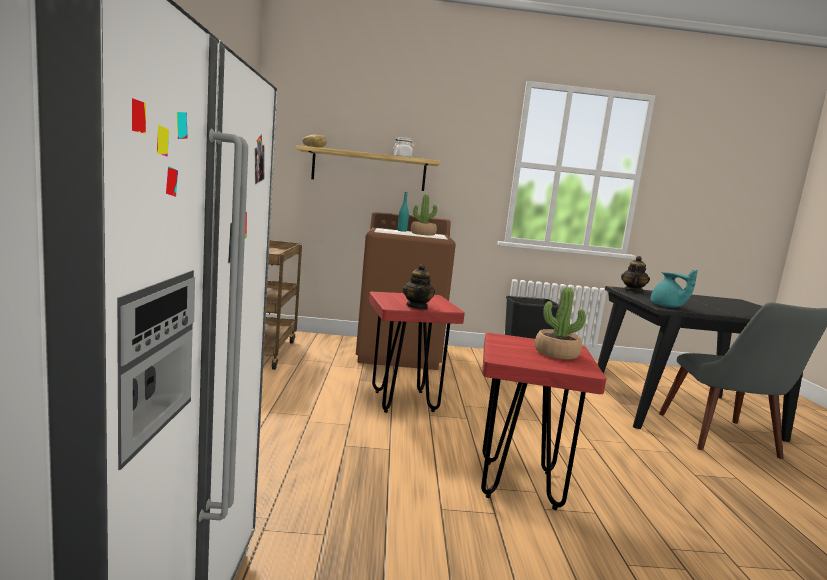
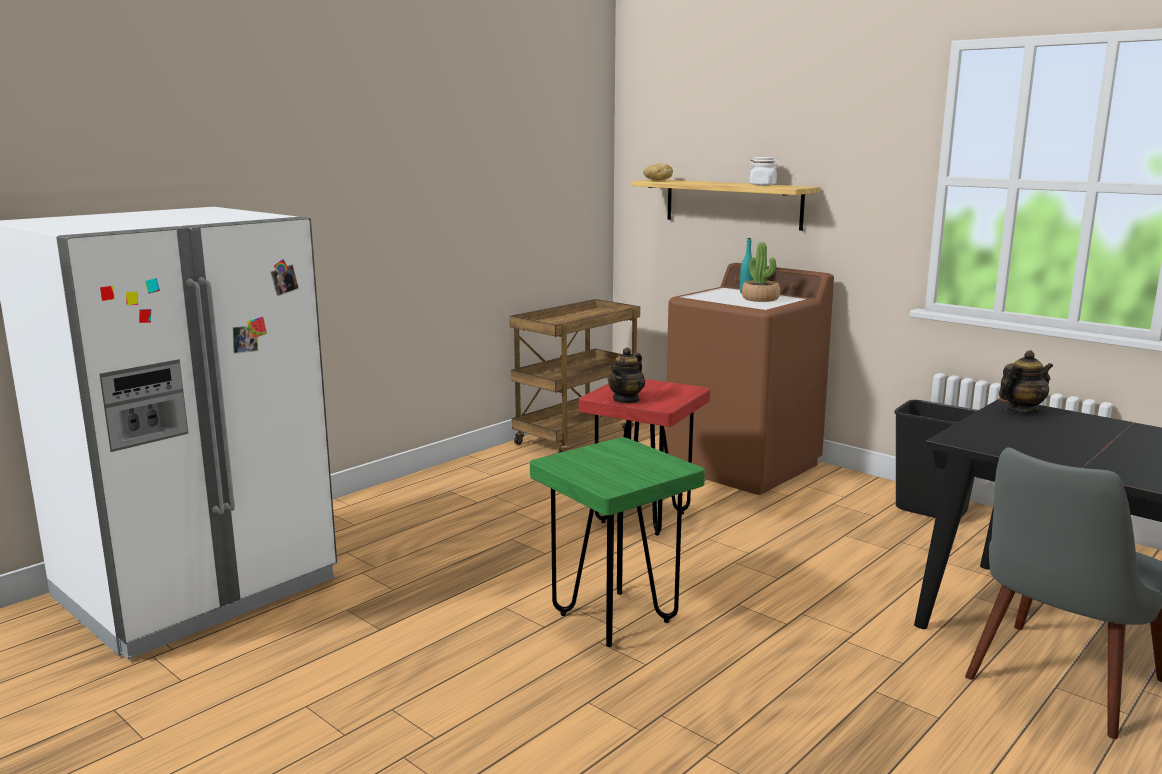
camera: 45 degrees right, 5 degrees up
(518, 484) = (614, 618): red stool -> green stool
(556, 353) = (633, 469): potted plant -> none
(667, 306) = (968, 440): turquoise teapot -> none

